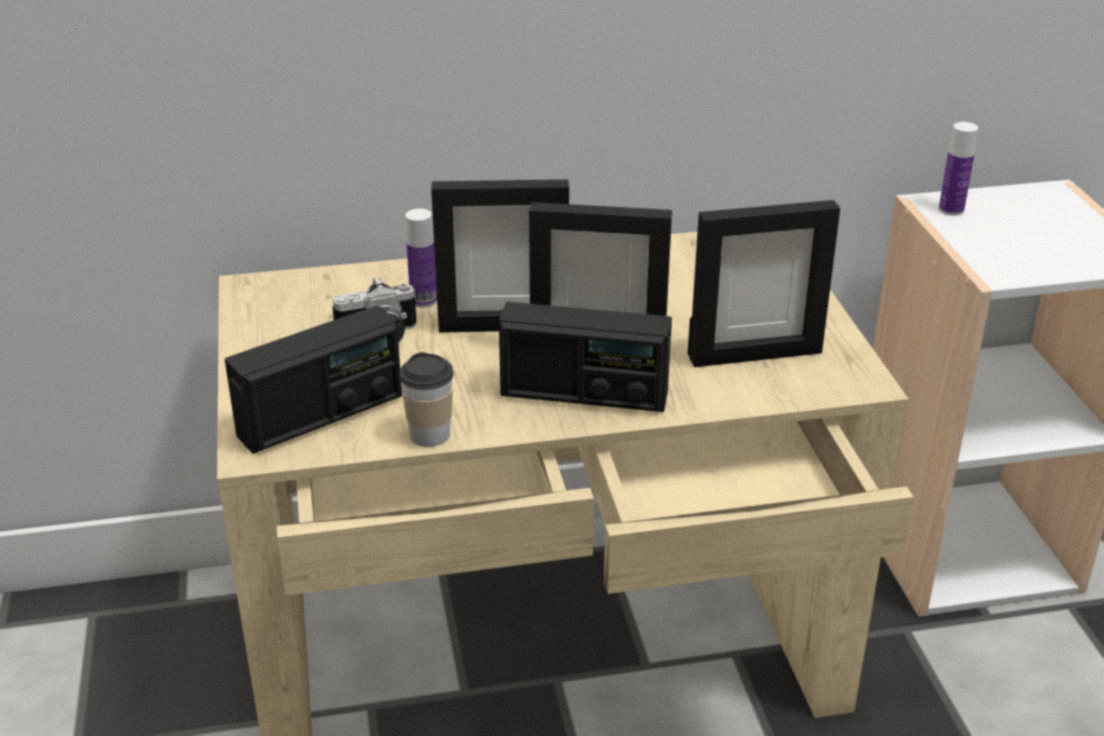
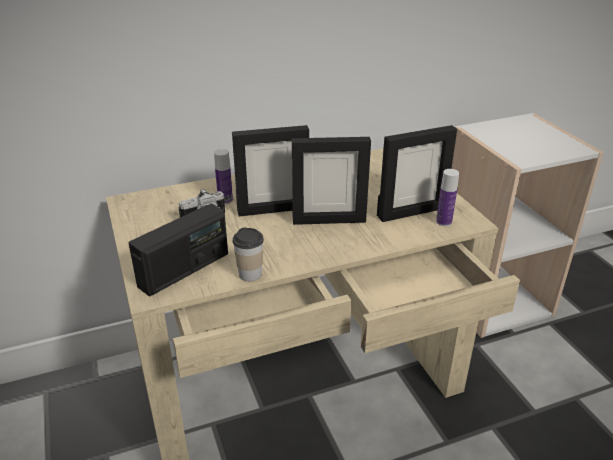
camera: 10 degrees left, 0 degrees up
(584, 394) = (329, 242): radio -> none
(951, 210) = (484, 131): bottle -> bottle (444, 222)

